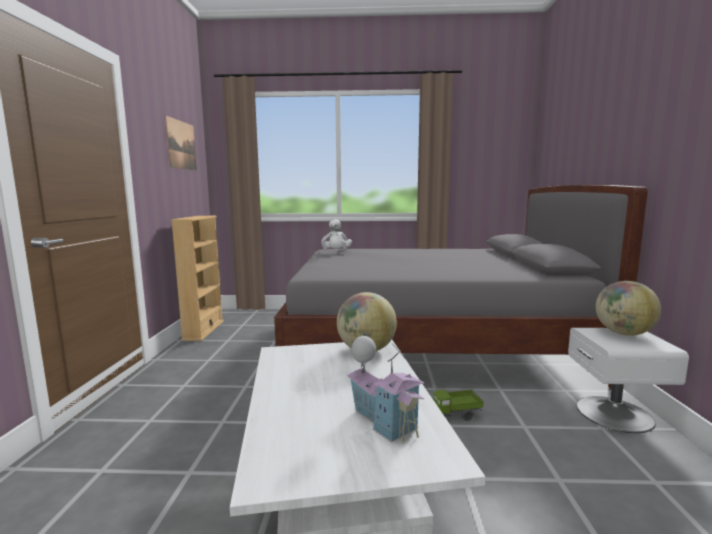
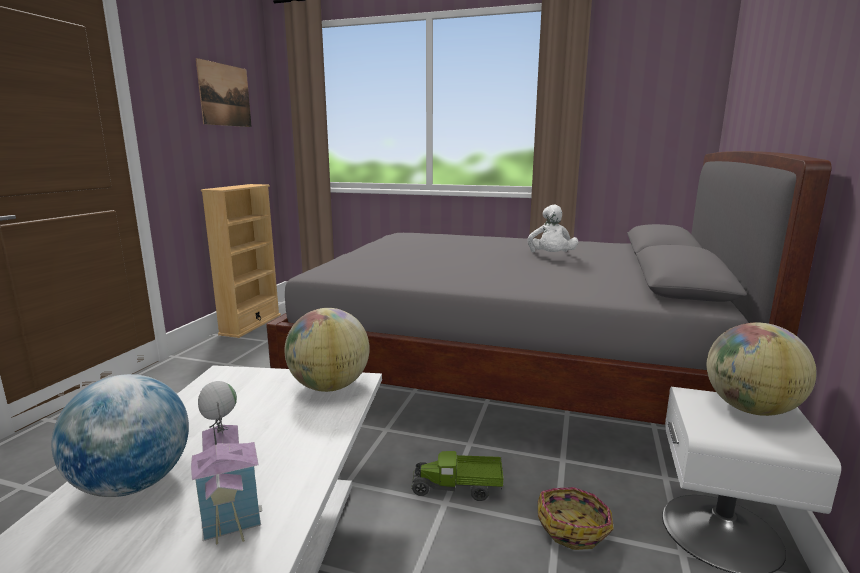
camera: 15 degrees right, 5 degrees up
(299, 421) = (133, 484): none -> globe
(336, 252) = (405, 238): white plush toy -> white plush toy (551, 257)
(534, 425) = (573, 527): none -> basket

